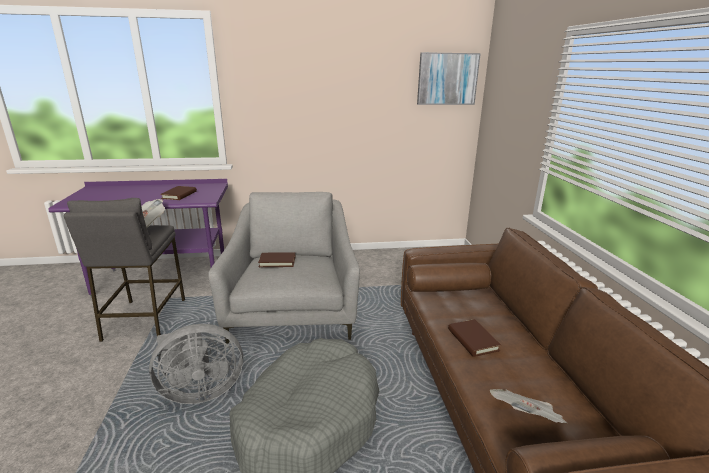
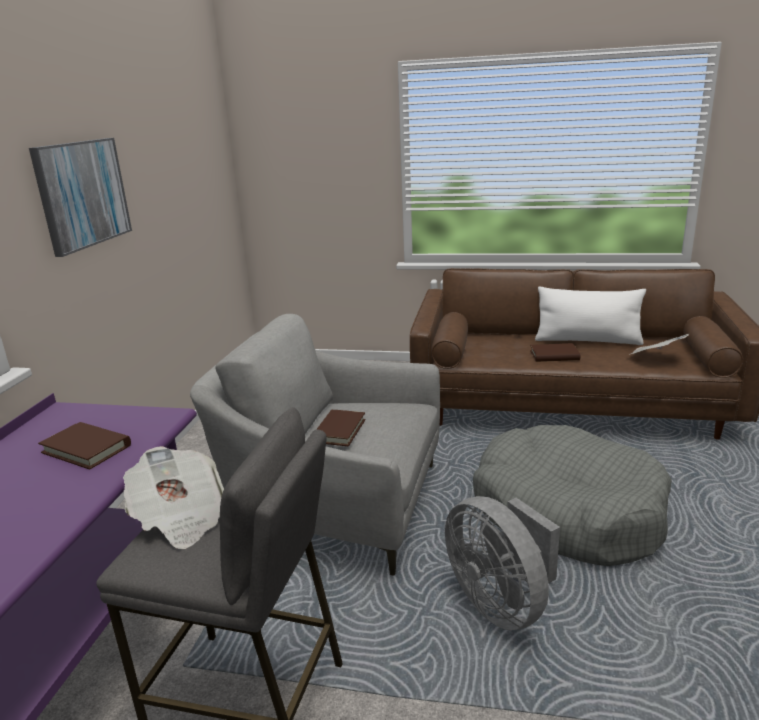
camera: 70 degrees left, 0 degrees up
(200, 391) = (501, 603): grey fan -> grey fan turned 150 degrees clockwise
(447, 79) = (207, 131): picture -> picture (82, 194)
(542, 363) = (587, 340): none -> white pillow

